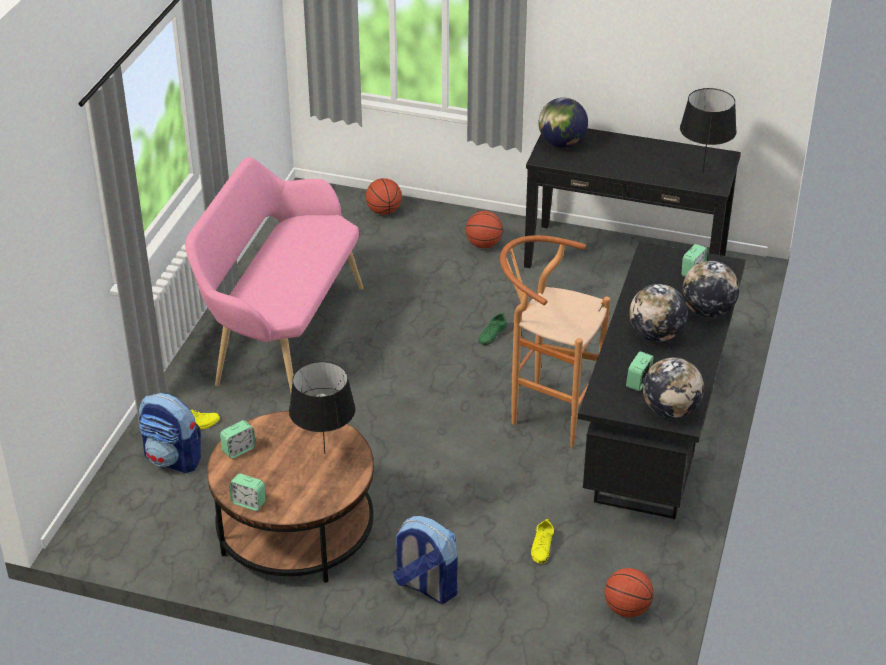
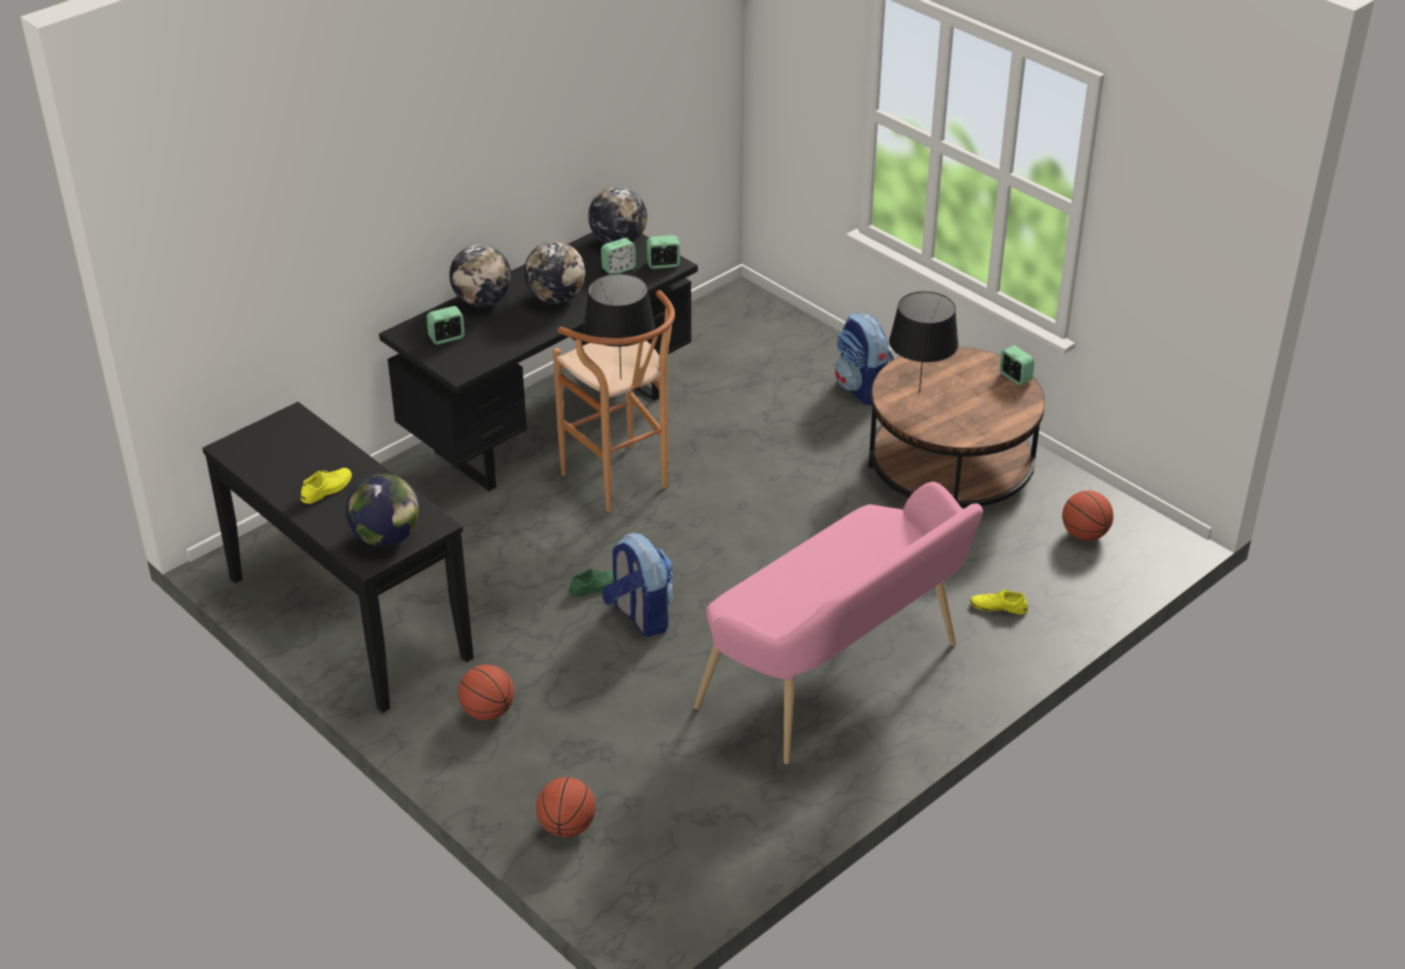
camera: 150 degrees left, 0 degrees up
(173, 459) = (1041, 578): backpack -> backpack (639, 616)
(239, 450) = (1000, 423): alarm clock -> alarm clock (663, 264)
(542, 547) = (738, 382): yellow shoe -> yellow shoe (327, 489)
(627, 609) = (712, 322): basketball -> basketball (1084, 534)
(702, 172) = (282, 437): black table lamp -> black table lamp (621, 379)

